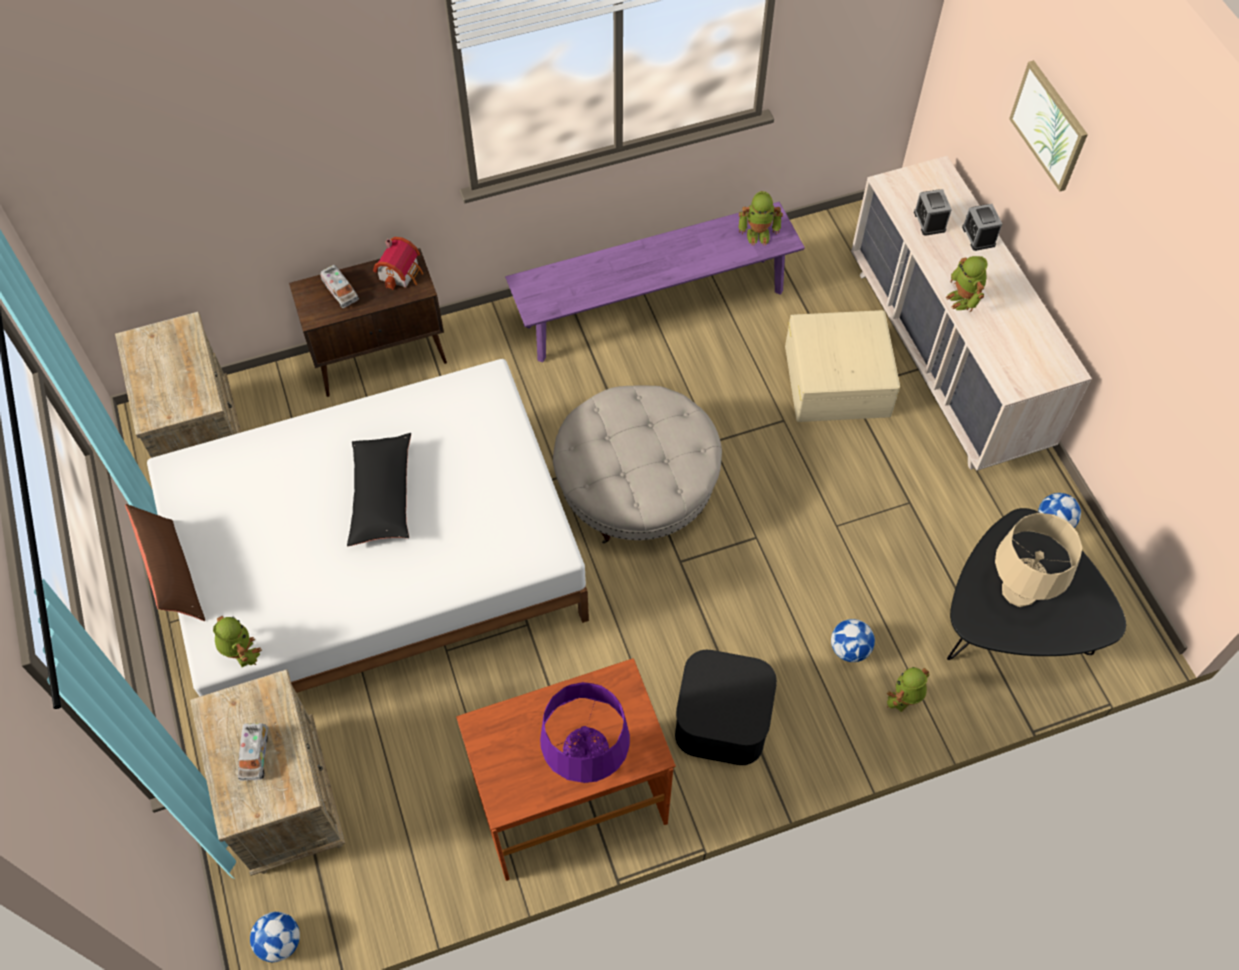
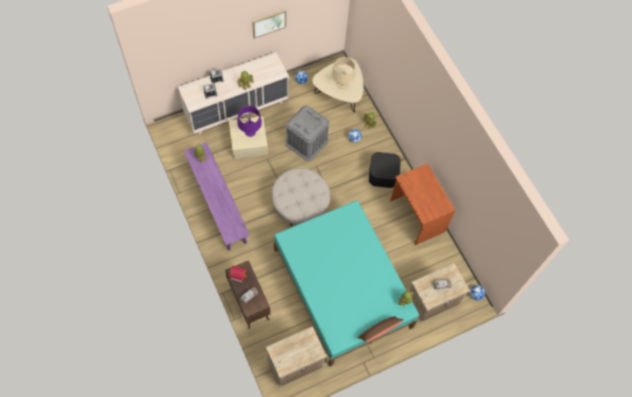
camera: 100 degrees left, 5 degrees up
(378, 566) = (342, 288): white bed -> turquoise bed
(382, 496) = (338, 266): black pillow -> none
(586, 762) = (430, 186): purple table lamp -> purple table lamp (250, 132)
(839, 519) = (306, 141): none -> grey storage box
(1013, 624) = (339, 94): black coffee table -> beige coffee table
(1049, 125) = (211, 37): picture -> picture (269, 23)

